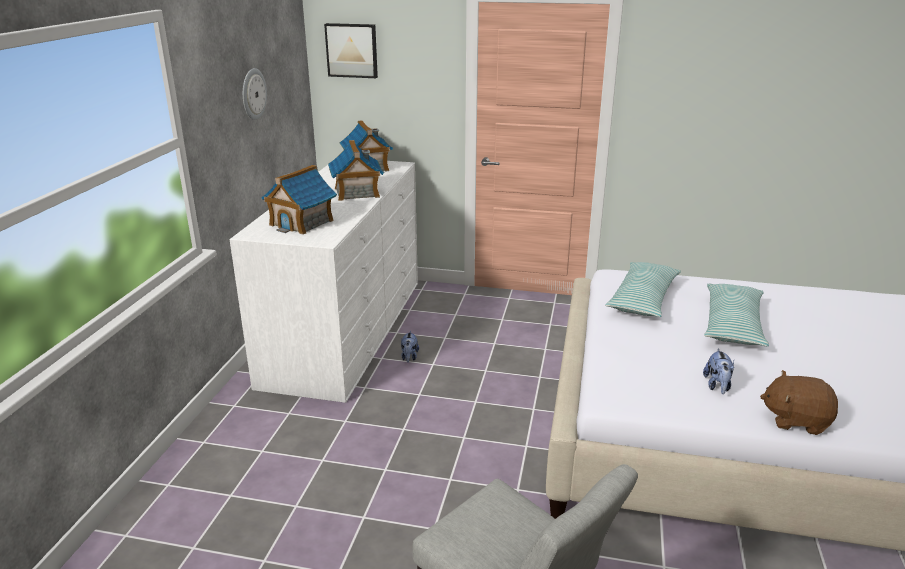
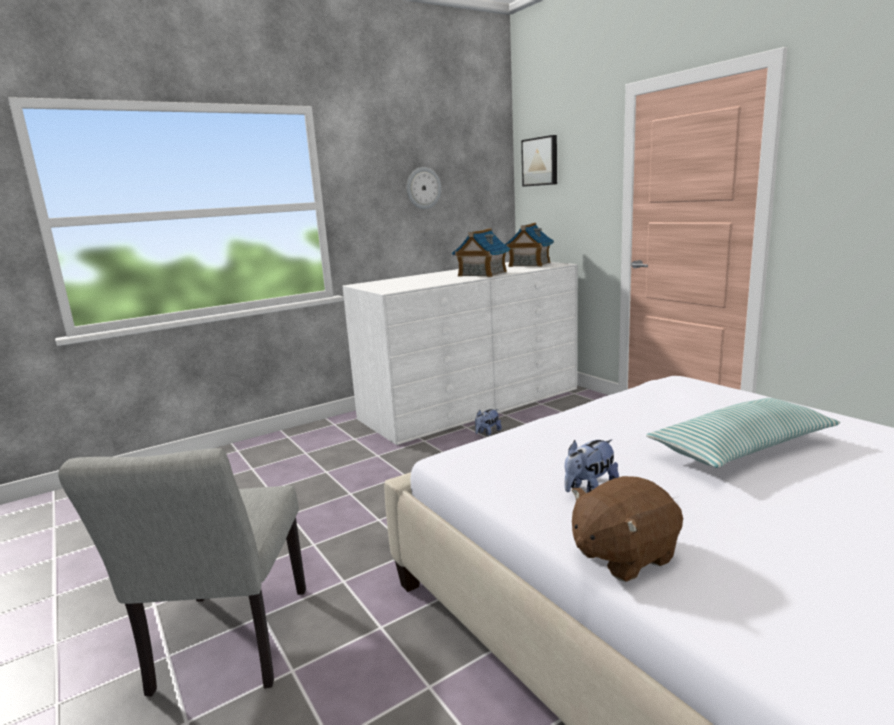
camera: 45 degrees right, 10 degrees down
(302, 222) = (402, 283): toy house -> none
(643, 299) = (666, 402): pillow -> none
(796, 420) = (622, 555): brown plush toy -> brown plush toy turned 90 degrees counterclockwise

